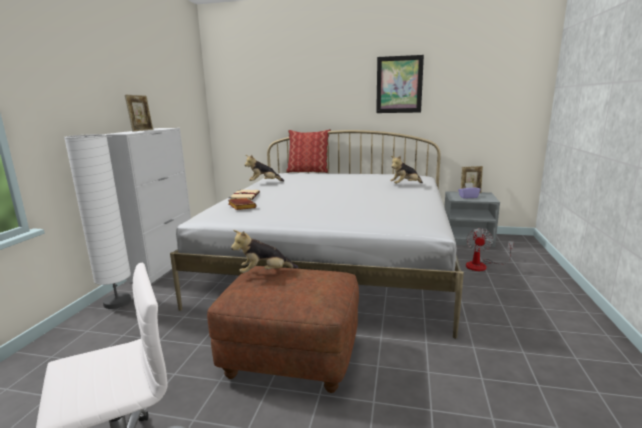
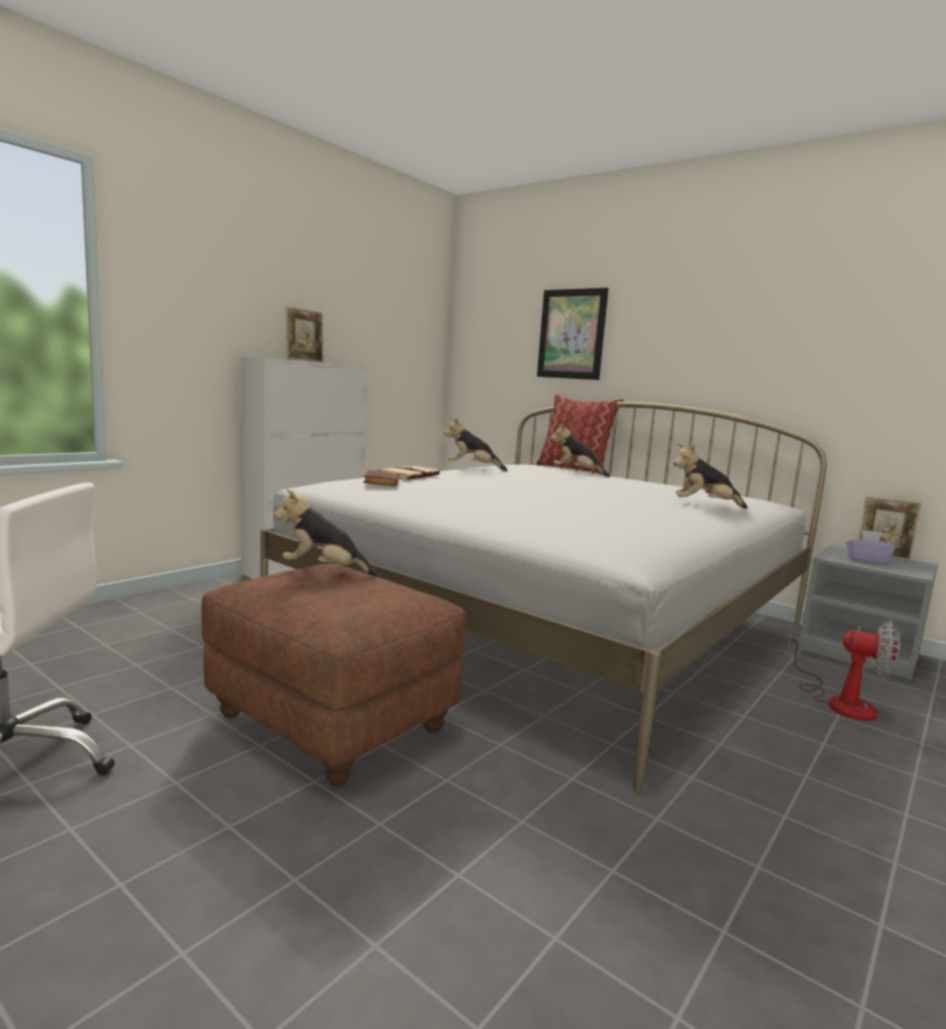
camera: 25 degrees right, 5 degrees down
(117, 302) = (205, 592): white floor lamp -> none
(317, 175) = (577, 473): none -> plush toy
(399, 84) = (758, 325): picture -> picture (571, 334)
(482, 265) = (840, 701): fan -> fan turned 105 degrees counterclockwise

